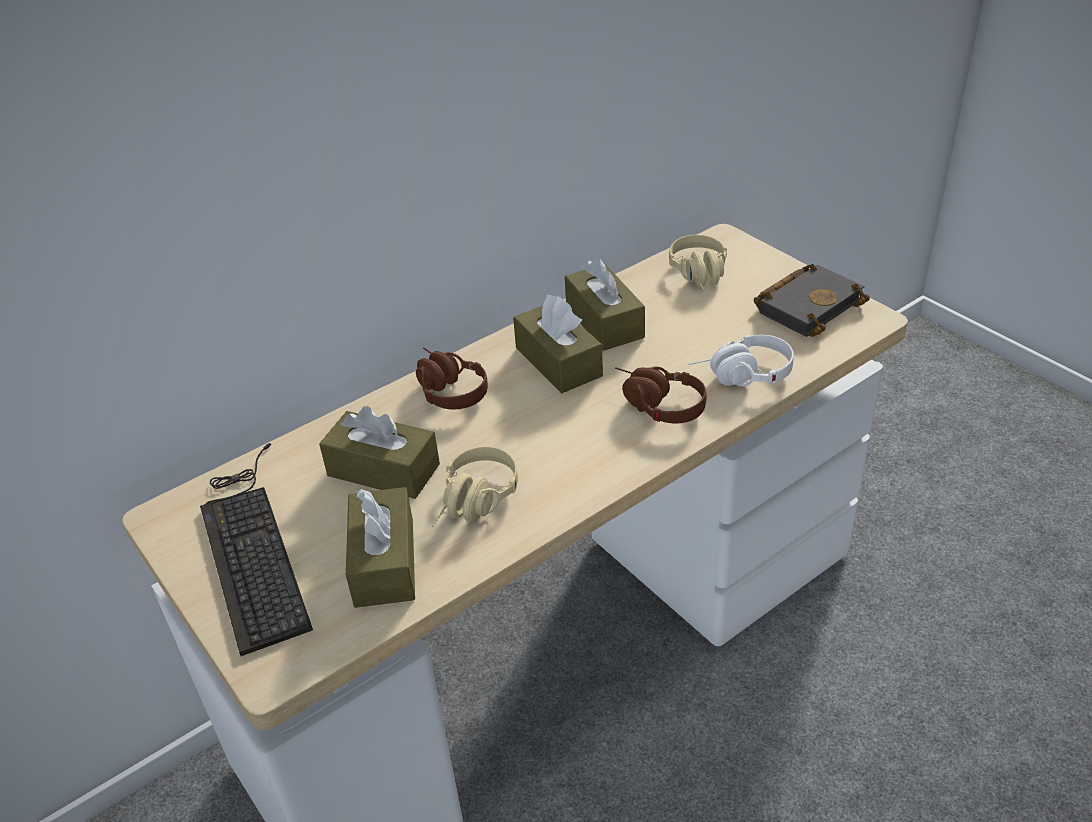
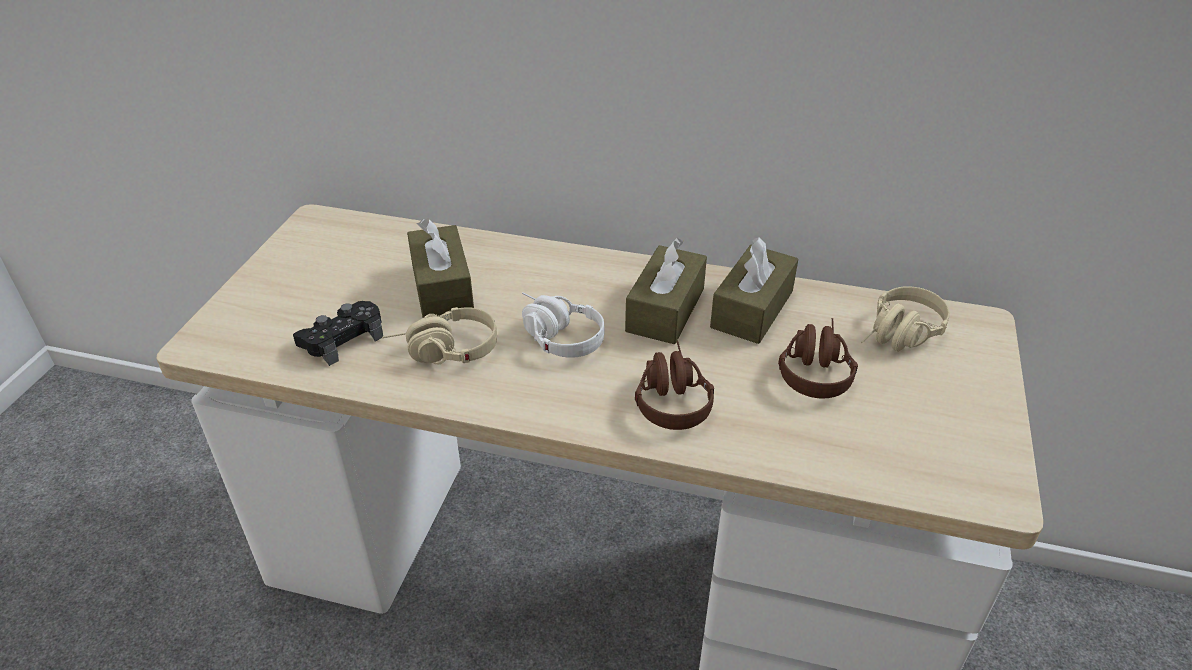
camera: 50 degrees right, 0 degrees up
(252, 547) = (313, 271): keyboard -> none
(384, 562) = (342, 339): brown tissue box -> black game controller
(445, 389) = (565, 268): brown headphones -> brown headphones (814, 367)
(741, 376) = (776, 435): white headphones -> white headphones (554, 335)
(808, 305) = (955, 434): black book -> none

